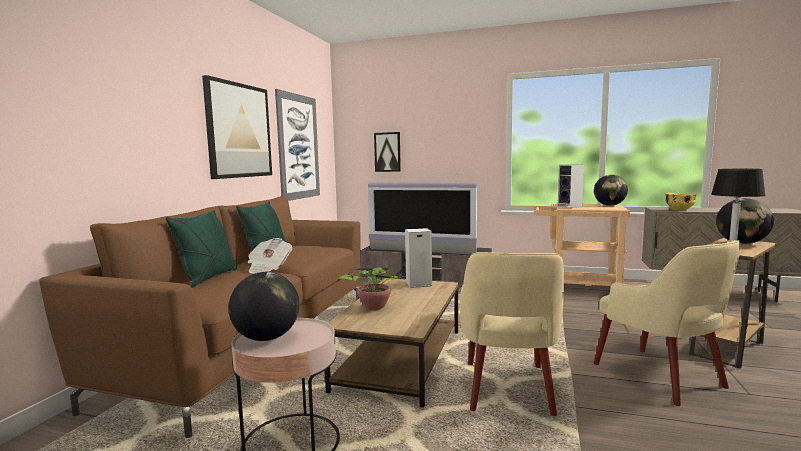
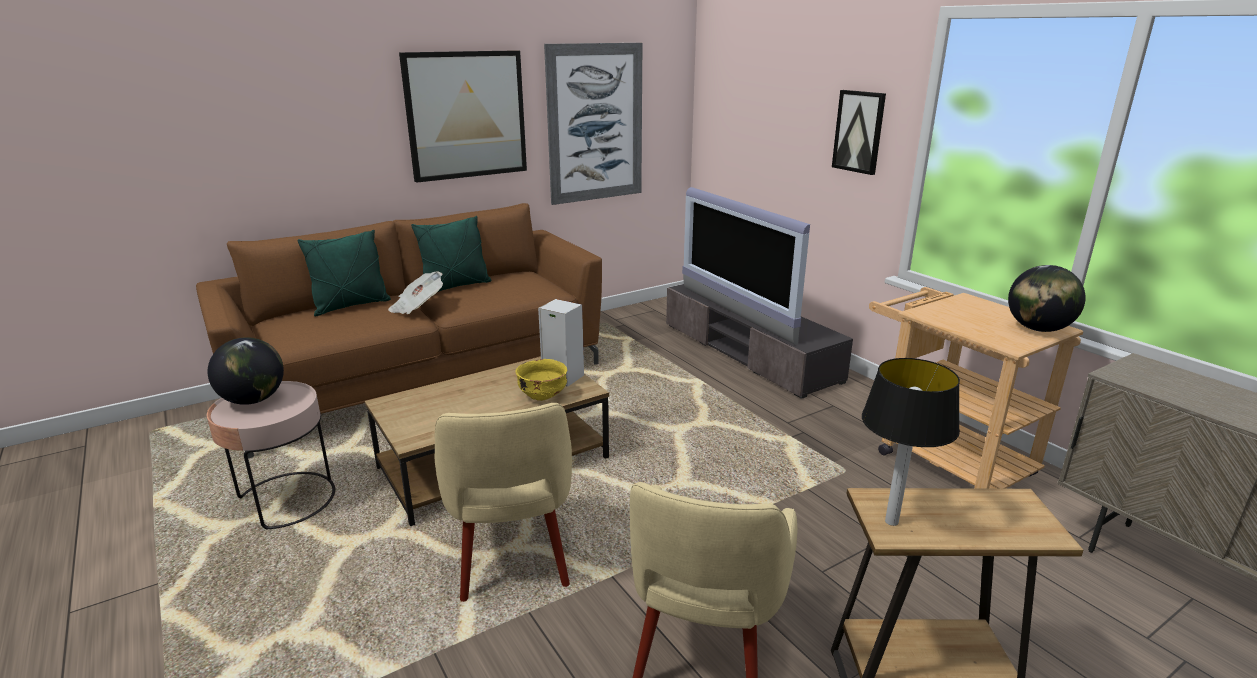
camera: 40 degrees right, 15 degrees up
(375, 307) = (452, 394): potted plant -> none
(387, 152) = (751, 134): picture -> picture (859, 131)
(507, 389) = (511, 554): beige armchair -> beige armchair turned 60 degrees counterclockwise
(570, 206) = (938, 312): speaker -> none
(679, 209) = (1166, 387): yellow bowl -> yellow bowl (543, 396)
(741, 243) = (995, 516): globe -> none

